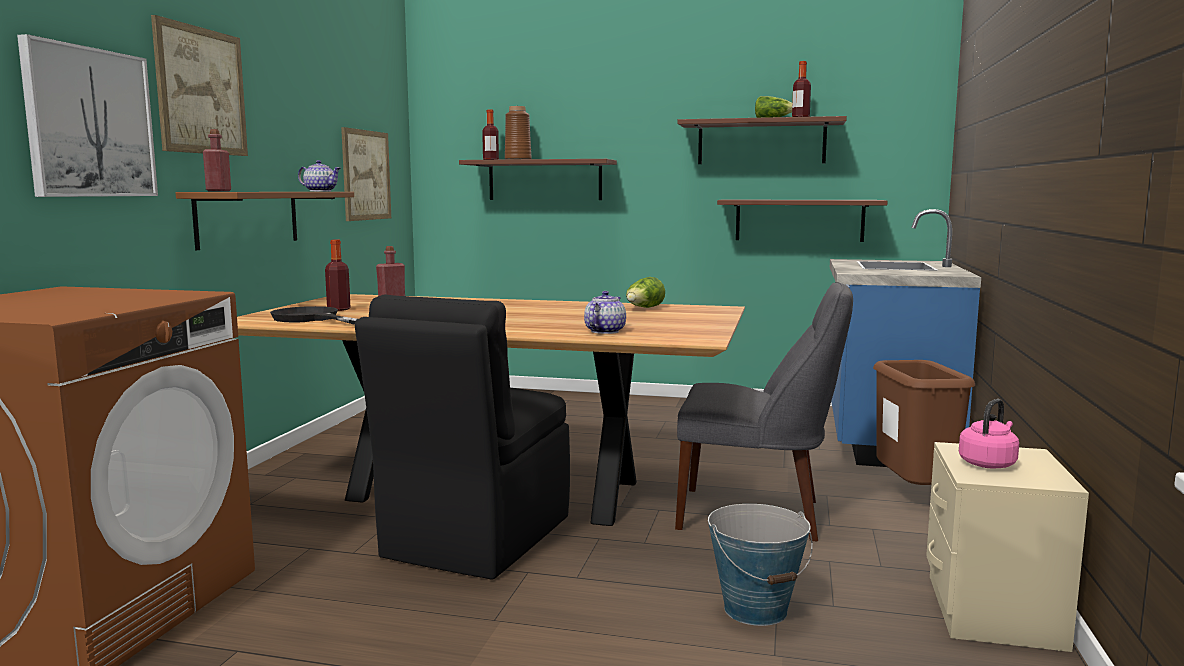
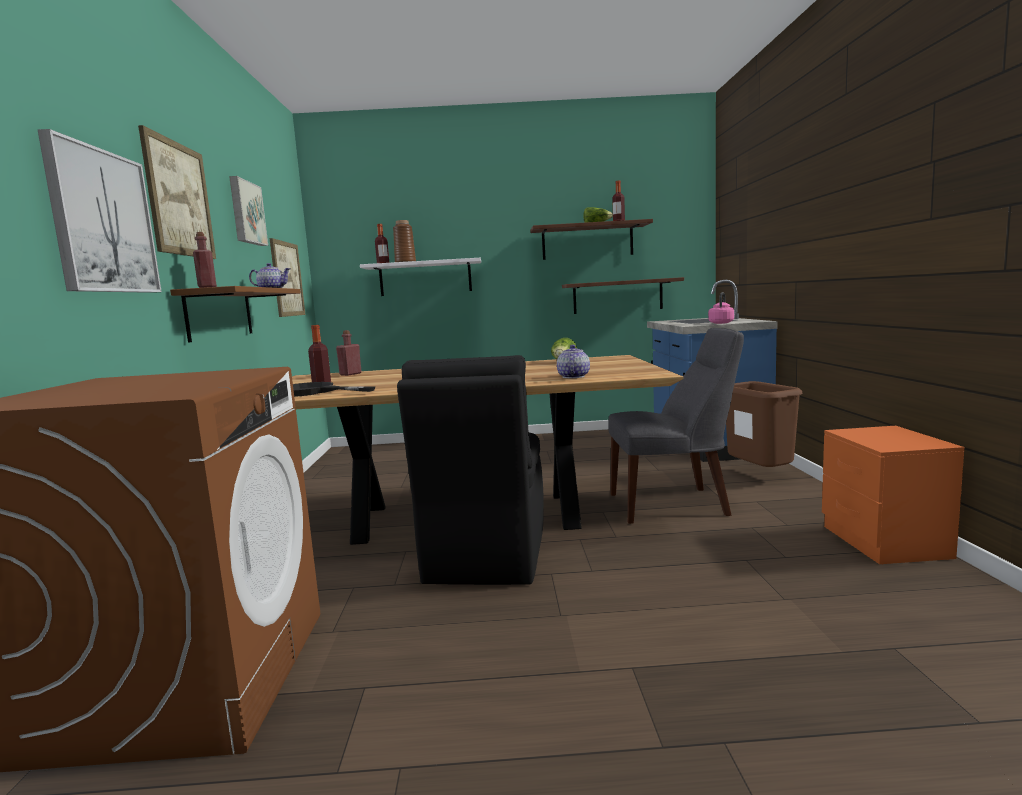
camera: 15 degrees left, 0 degrees up
(305, 99) = (246, 213): none -> picture
(545, 180) = (425, 278): brown shelf -> white shelf
(756, 609) = (739, 569): bucket -> none
(988, 463) = (879, 438): pink kettle -> pink kettle (721, 323)
(992, 611) = (884, 542): beige nightstand -> orange nightstand

